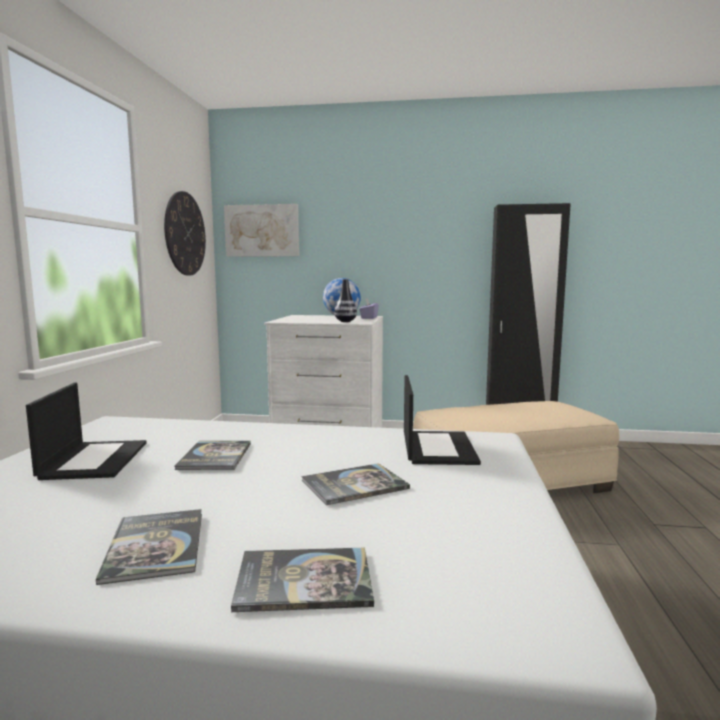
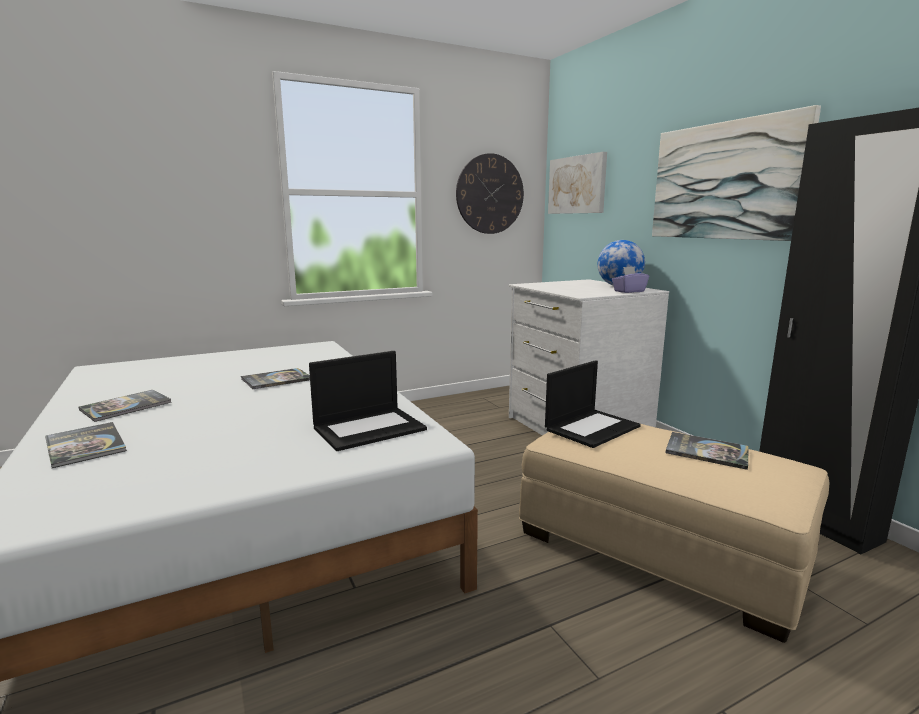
camera: 55 degrees right, 5 degrees up
(94, 459) = (247, 362): laptop -> laptop (592, 427)
(345, 321) = (574, 292): vase -> none
(354, 485) = (249, 423): book -> book (707, 451)
(418, 235) = (725, 181): none -> picture

